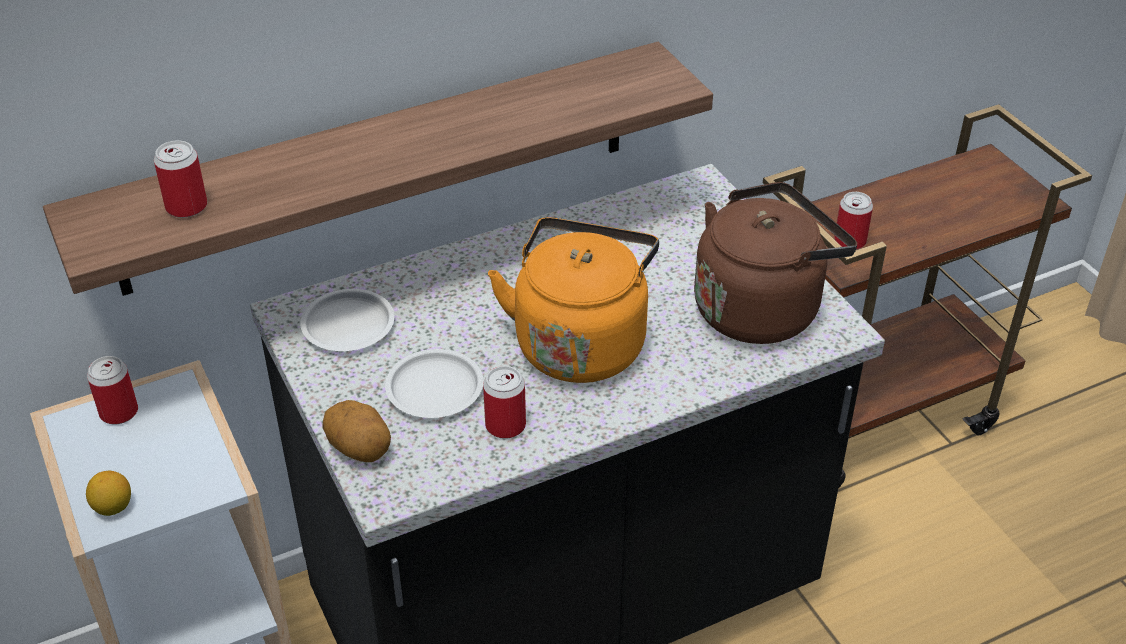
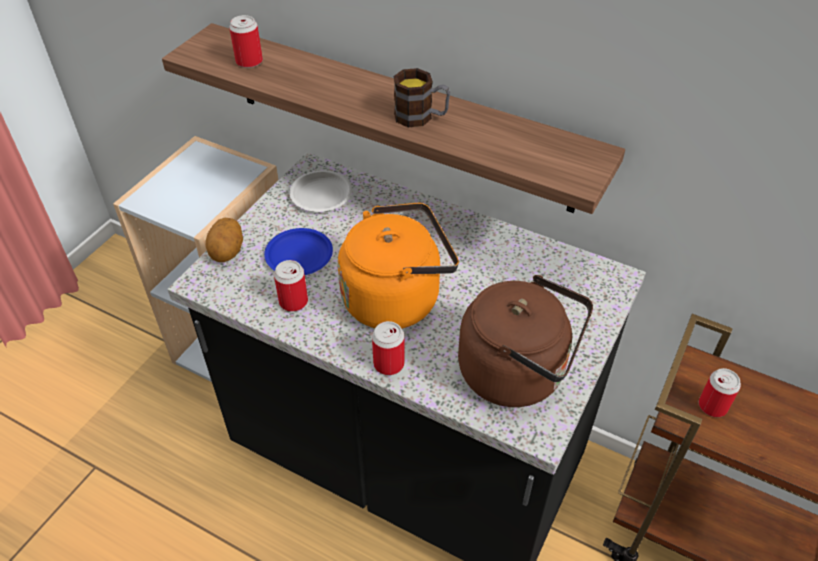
camera: 55 degrees right, 5 degrees up
(113, 507) = (152, 197): lemon -> none
(119, 412) = (217, 161): can -> can (389, 364)
(434, 390) = (298, 256): white plate -> blue plate
(465, 131) = (421, 117): none -> mug

